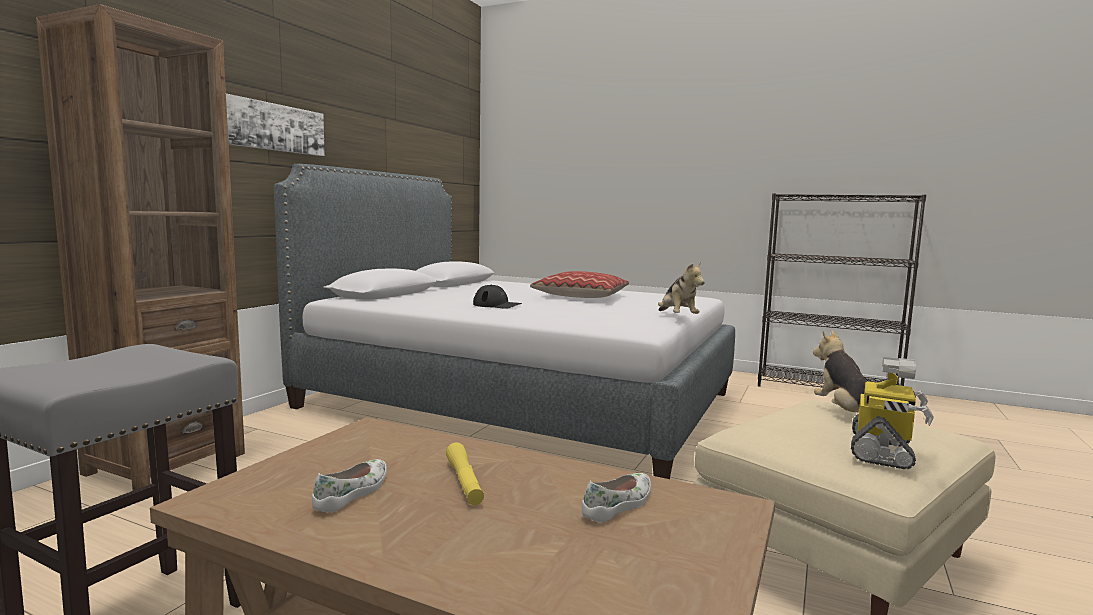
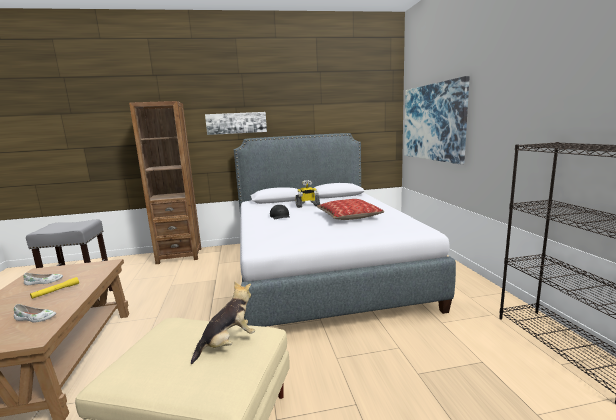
camera: 55 degrees right, 5 degrees up
(562, 173) = (433, 122): none -> picture
(677, 317) = (318, 245): plush toy -> none
(882, 451) = (151, 367): toy robot -> toy robot (307, 205)

